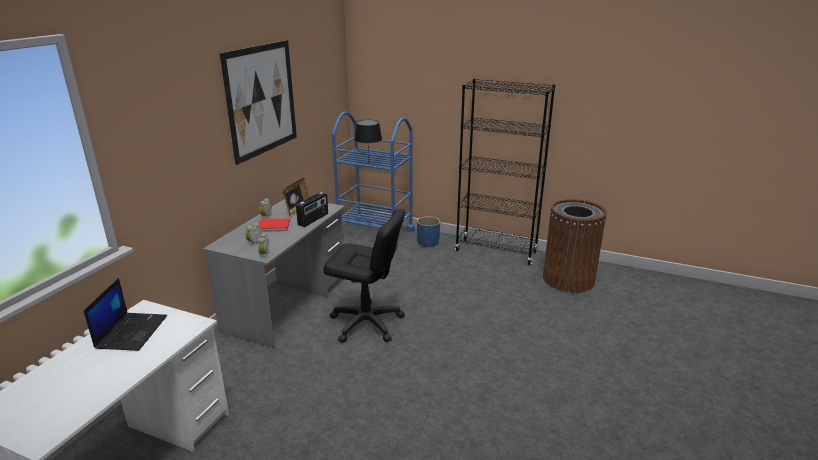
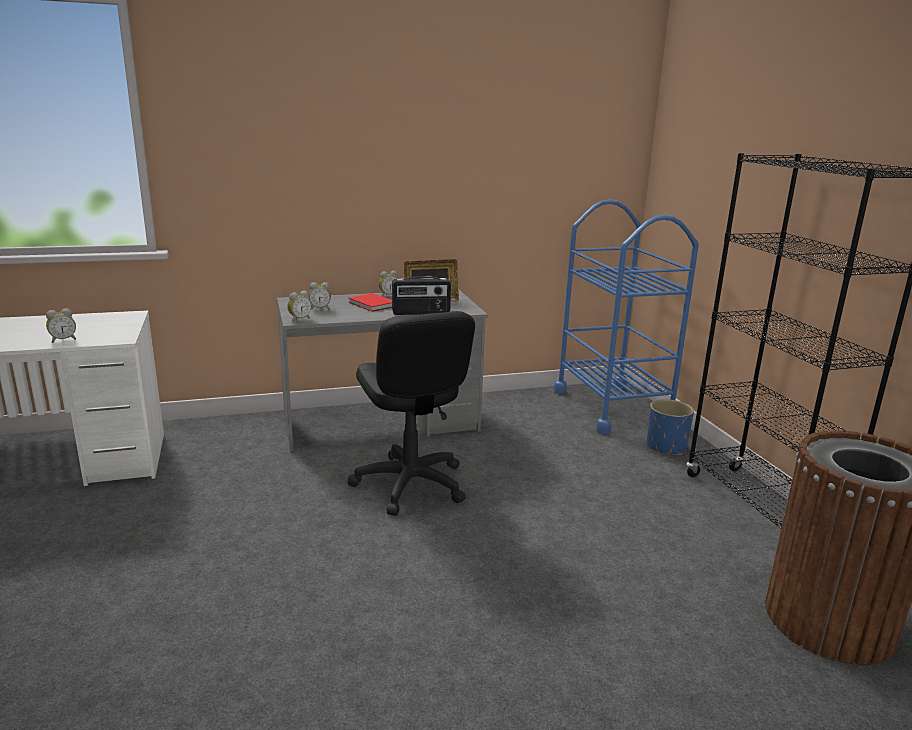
camera: 50 degrees right, 5 degrees down
(131, 331) = (84, 324): laptop -> none
(160, 347) = (63, 340): none -> alarm clock
(262, 100) = (433, 140): picture -> none
(369, 163) = (605, 281): black table lamp -> none

